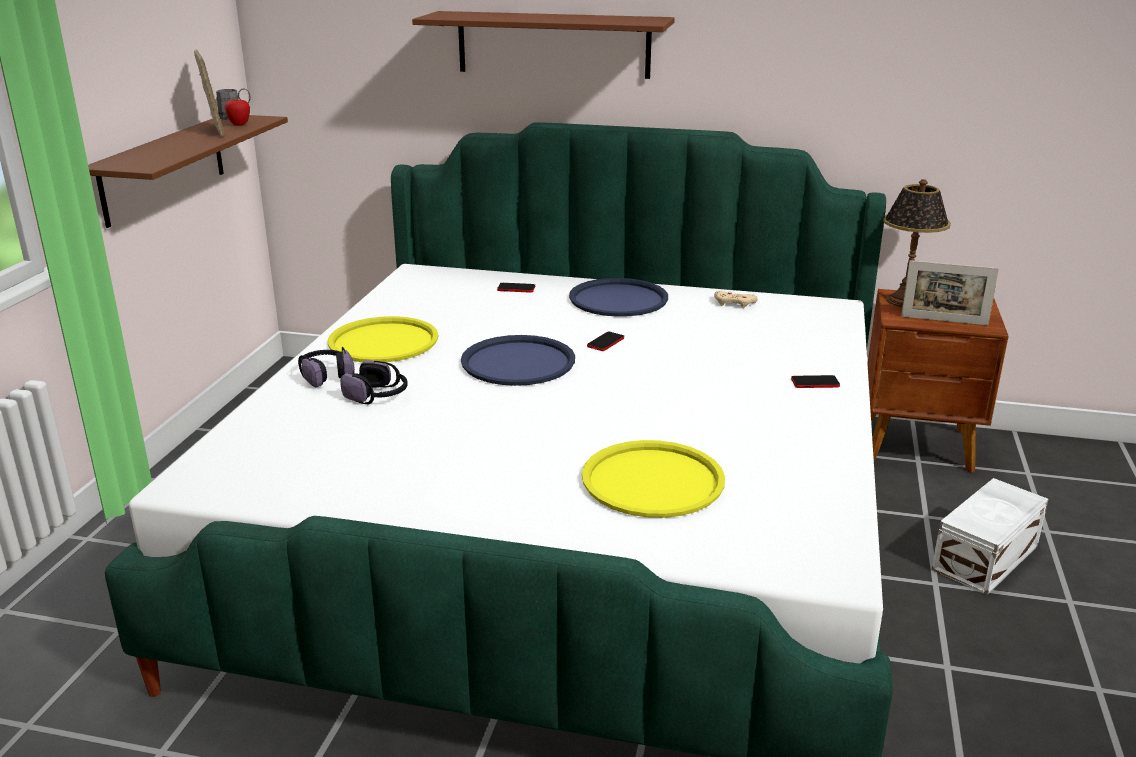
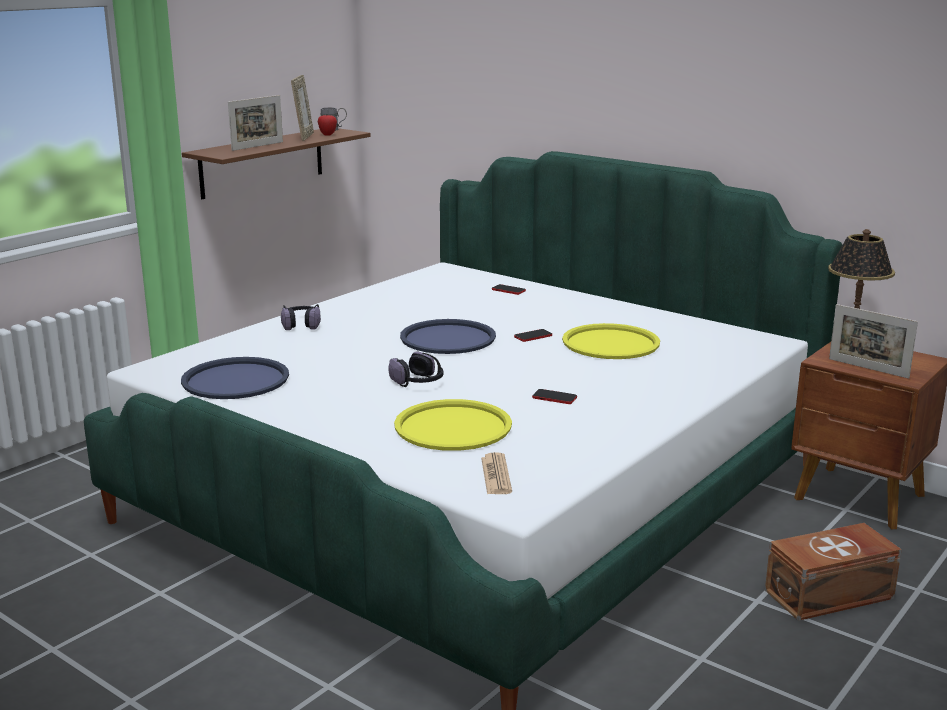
camera: 25 degrees right, 5 degrees down
(172, 149) = (257, 146): none -> picture frame
(378, 396) = (322, 342): headphones -> headphones (418, 383)
(383, 341) = (365, 310): yellow tray -> yellow tray (610, 343)
(553, 44) = (573, 85): brown shelf -> none
(618, 299) = (582, 309): blue tray -> blue tray (235, 380)
(734, 303) = (680, 326): beige game controller -> none
(769, 535) = (496, 475): none -> newspaper
(815, 383) = (672, 391): phone -> phone (554, 397)
(987, 557) = (831, 595): white storage box -> brown storage box

